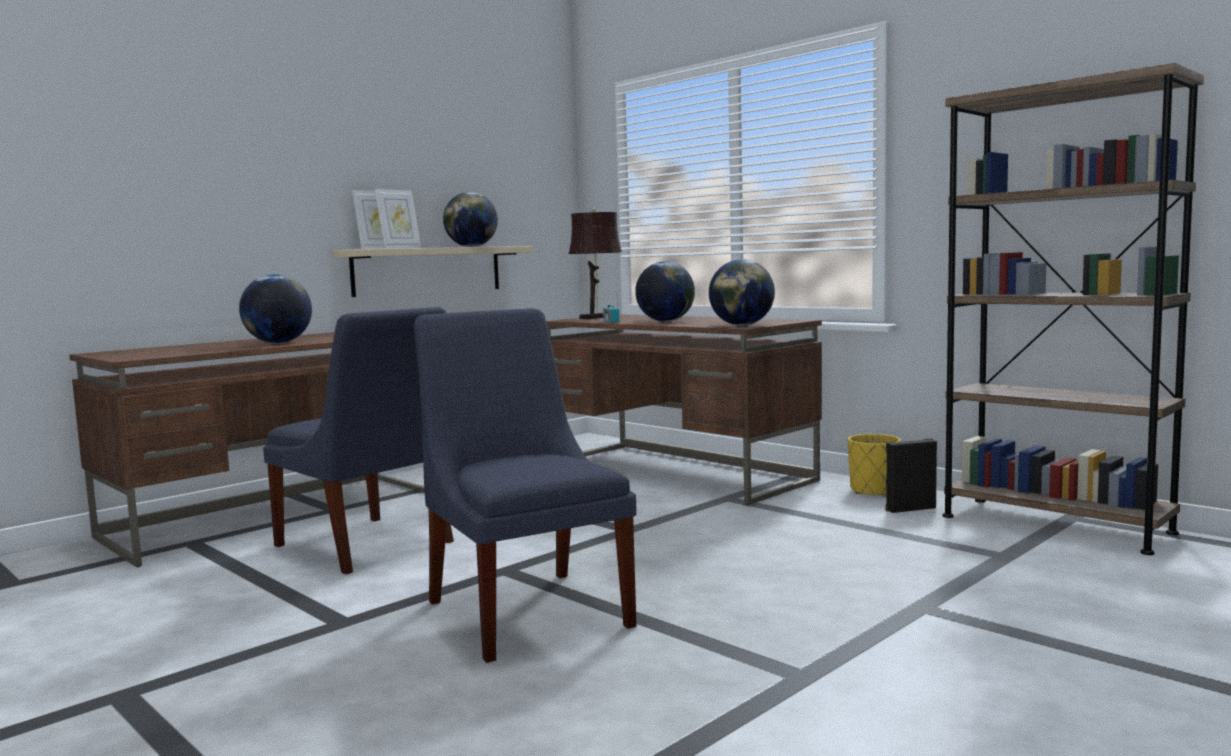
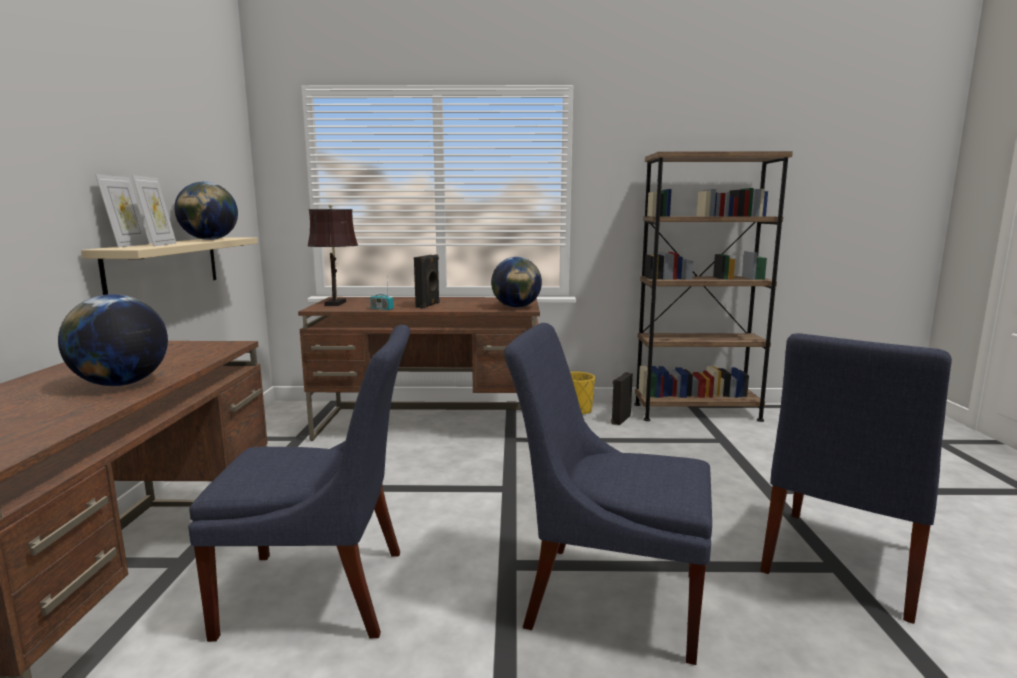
camera: 45 degrees left, 5 degrees up
(665, 321) = (428, 305): globe -> black speaker
(814, 676) = (840, 564): none -> blue chair

